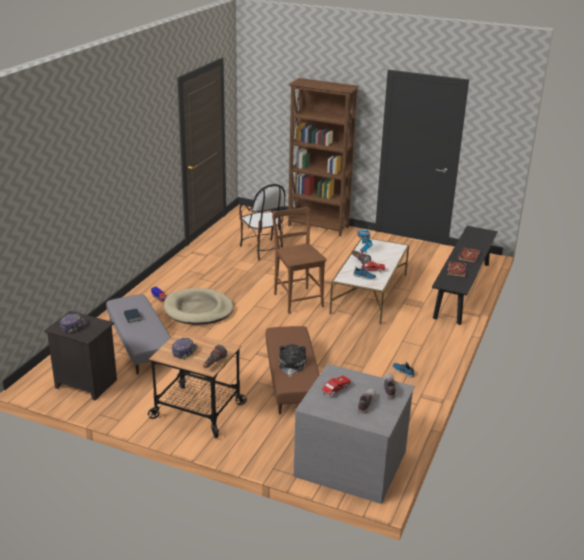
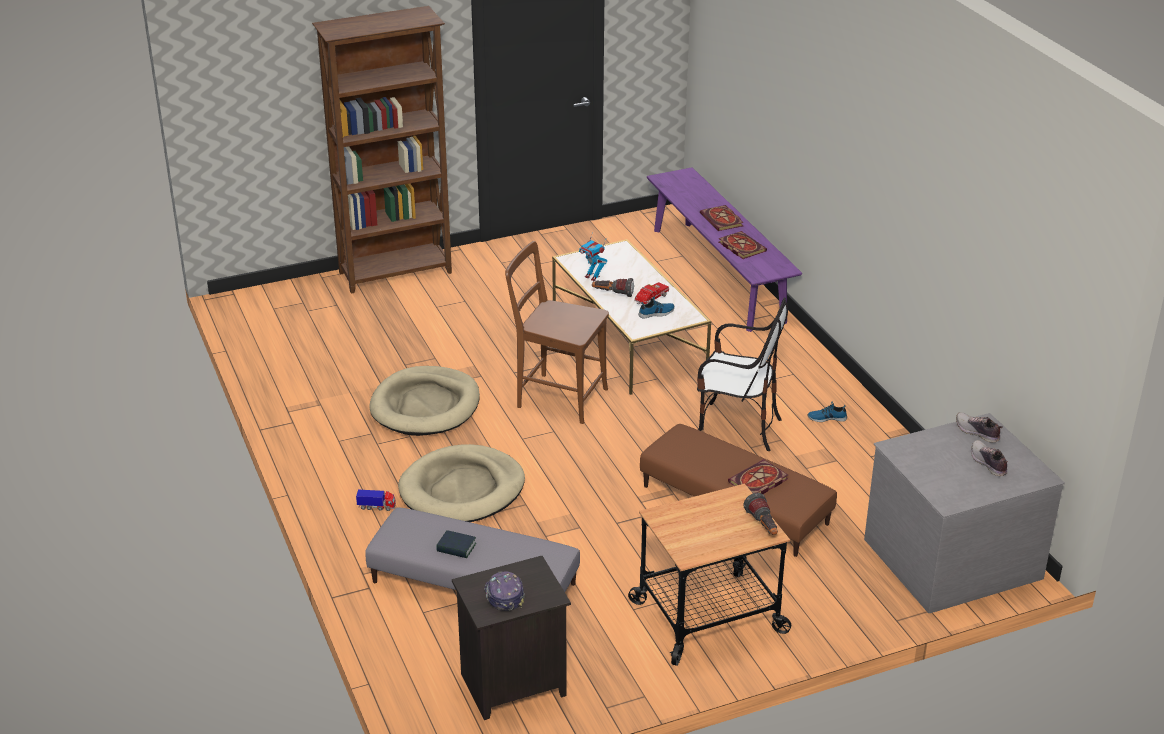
camera: 45 degrees left, 5 degrees up
(184, 351) = (701, 533): cap -> none
(241, 275) = (425, 406): none -> beige dog bed
(262, 249) = (383, 350): chair -> chair (736, 428)
(291, 365) = (758, 482): plush toy -> book
(335, 390) = (937, 468): toy truck -> none
(462, 290) = (717, 274): black bench -> purple bench

